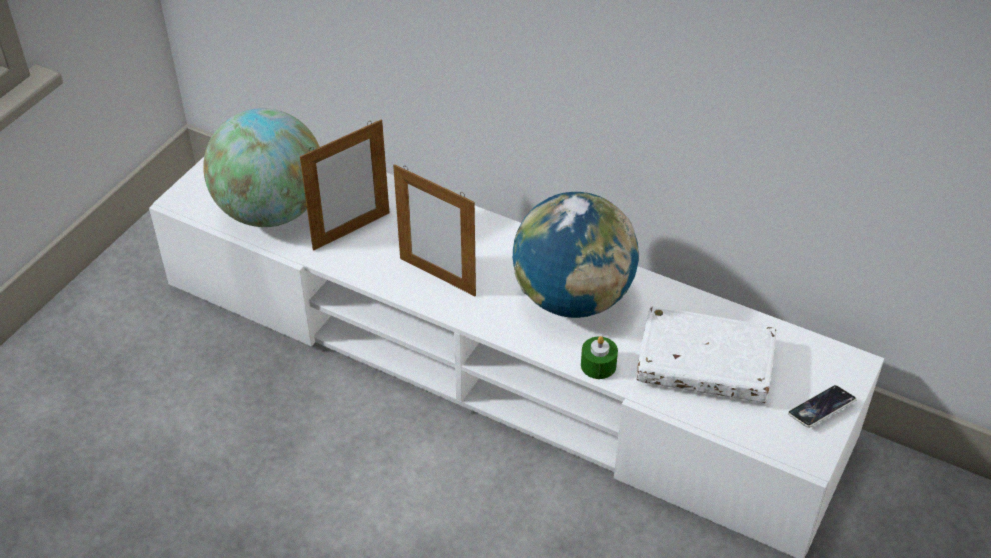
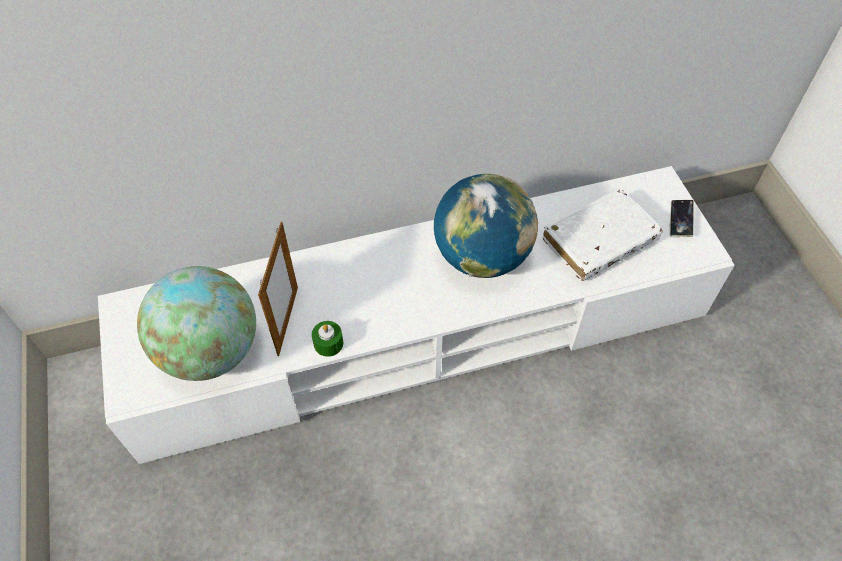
camera: 45 degrees left, 10 degrees up
(437, 276) = (384, 307): picture frame -> none
(598, 365) = (547, 288): green candle -> green candle (328, 343)

